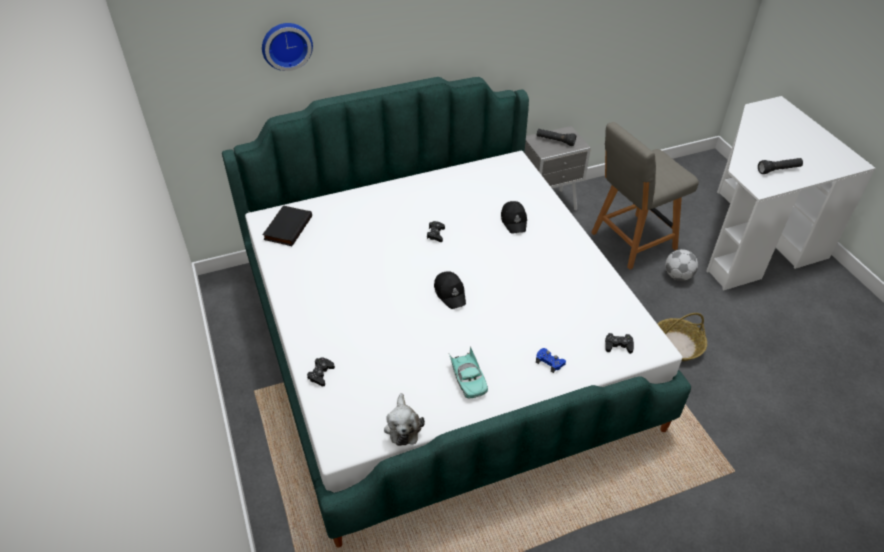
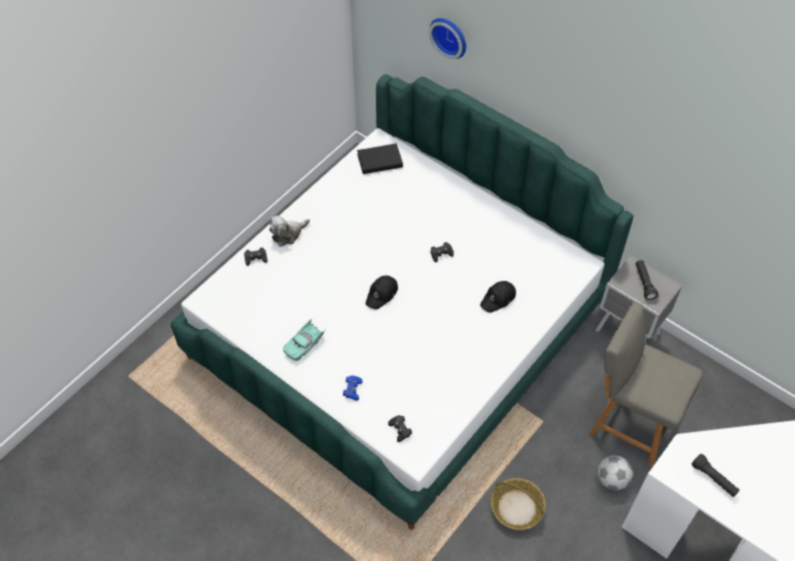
camera: 60 degrees right, 10 degrees up
(403, 426) = (240, 326): plush toy -> plush toy (288, 234)

